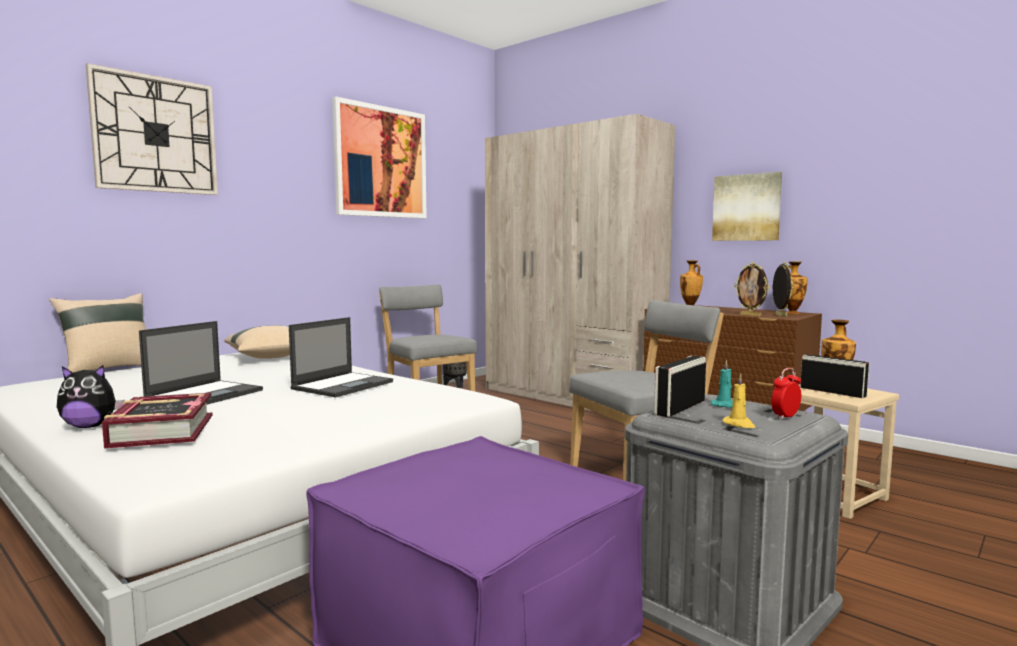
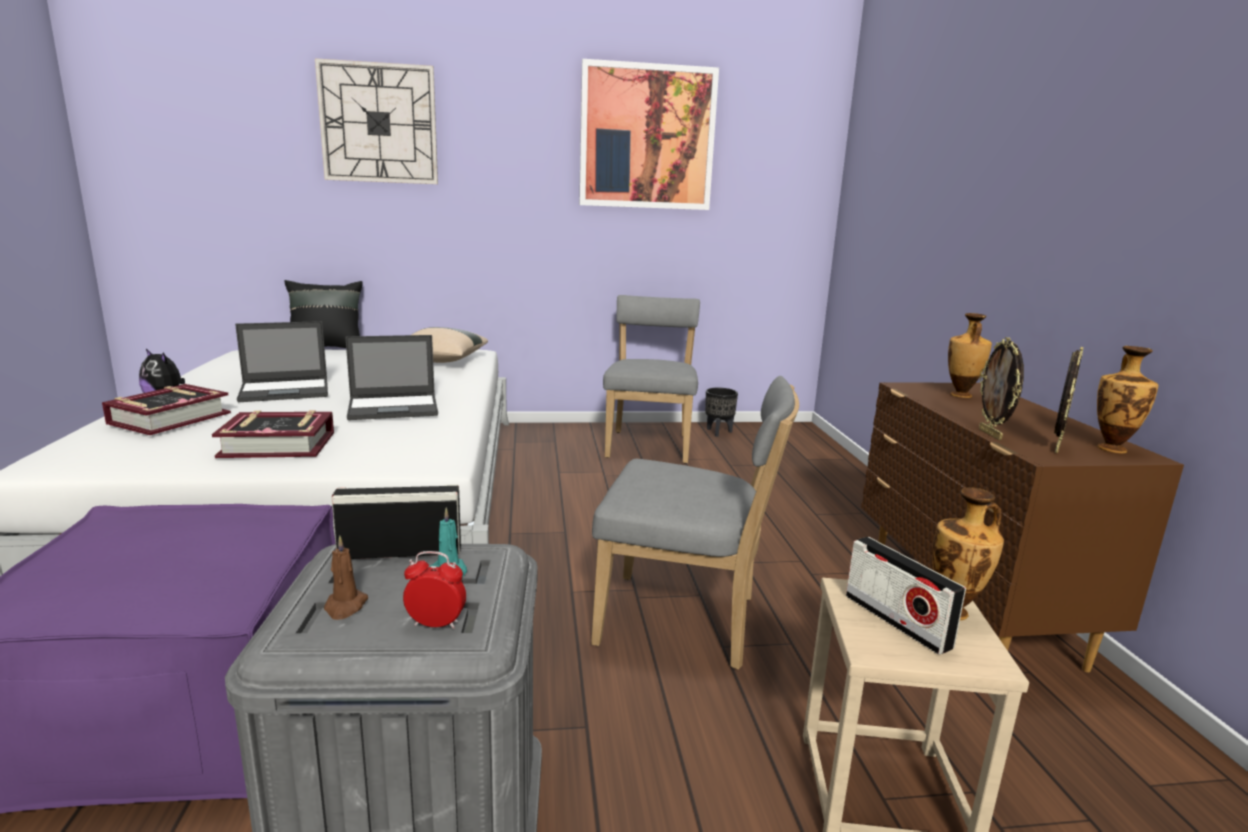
camera: 40 degrees right, 10 degrees up
(108, 369) = (327, 348): beige pillow -> black pillow
(337, 419) = (278, 445): none -> book
(571, 396) = (835, 482): beige wardrobe -> none
(739, 424) = (345, 606): yellow candle -> brown candle
(747, 207) = (1117, 224): picture -> none
(832, 392) = (896, 621): radio -> radio turned 150 degrees clockwise

